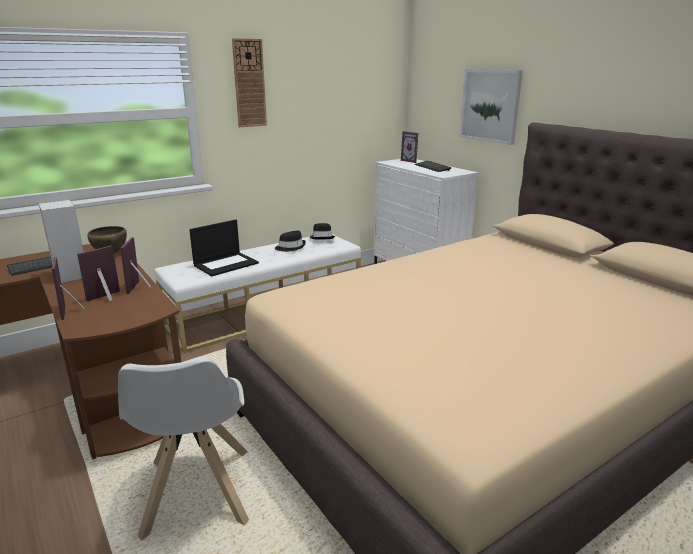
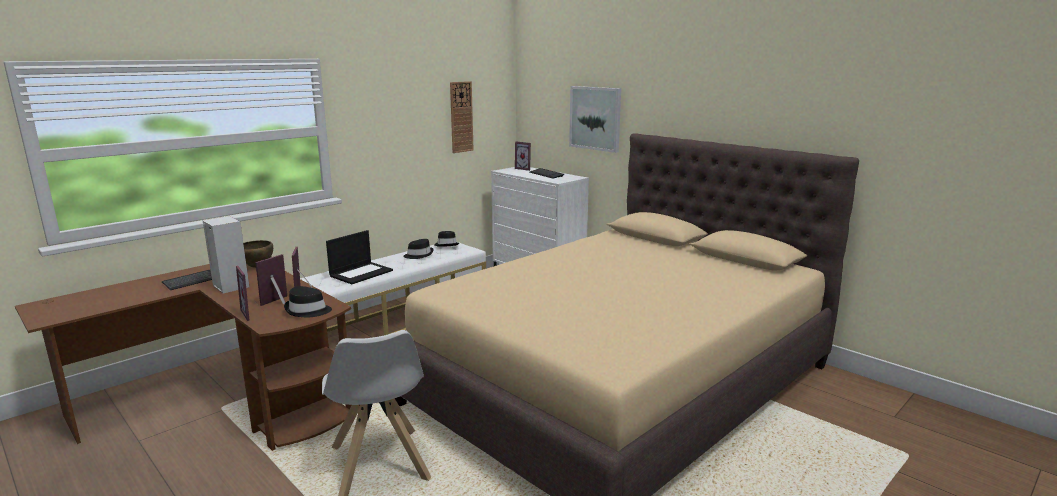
camera: 10 degrees left, 5 degrees down
(130, 312) = (307, 311): none -> black hat
(249, 83) = (374, 102): wall clock -> wall clock (461, 117)

